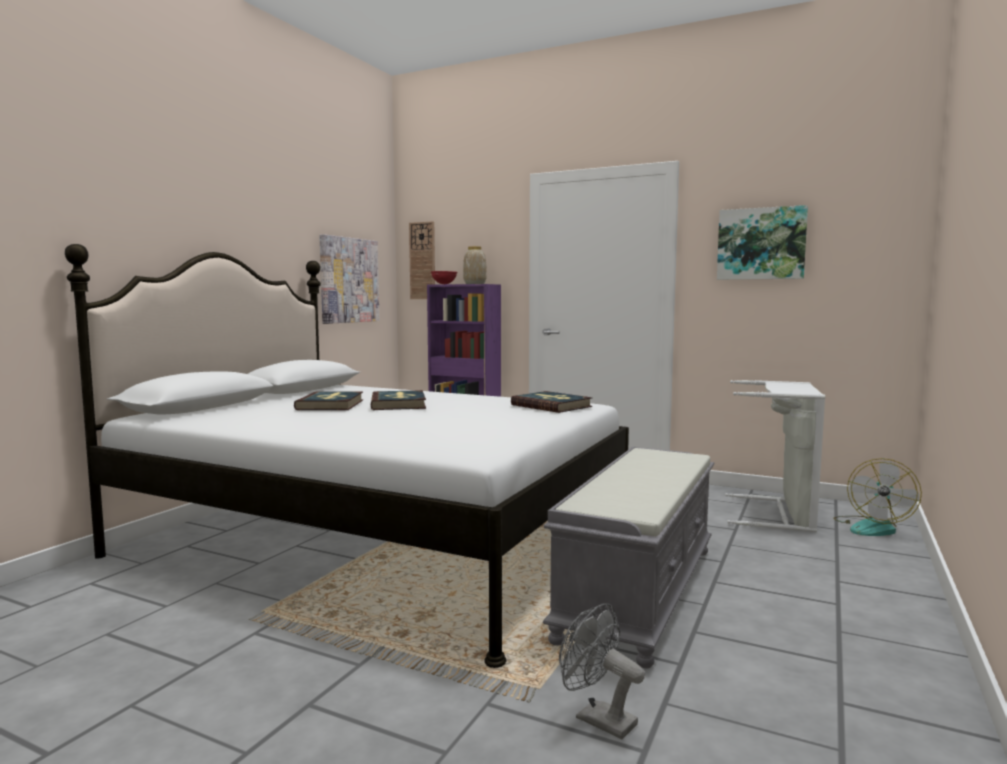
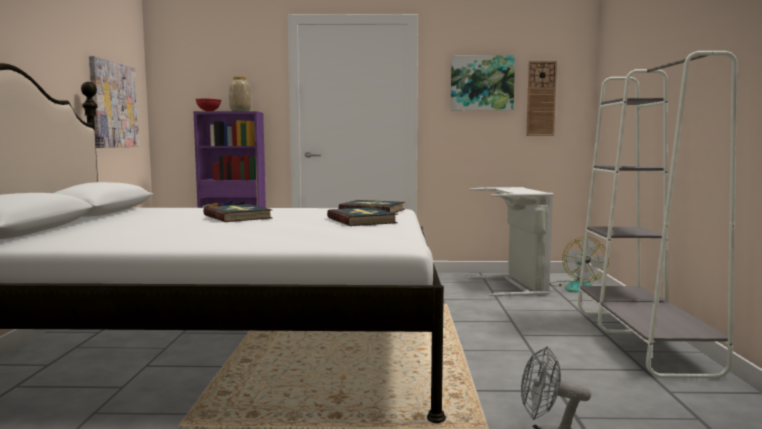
camera: 25 degrees left, 0 degrees up
(331, 405) = (170, 221): book -> book (362, 220)
(422, 261) = (177, 89): wall clock -> wall clock (541, 98)
(638, 590) = (479, 349): grey bench -> none
(884, 622) = (642, 341): none -> grey clothes rack

